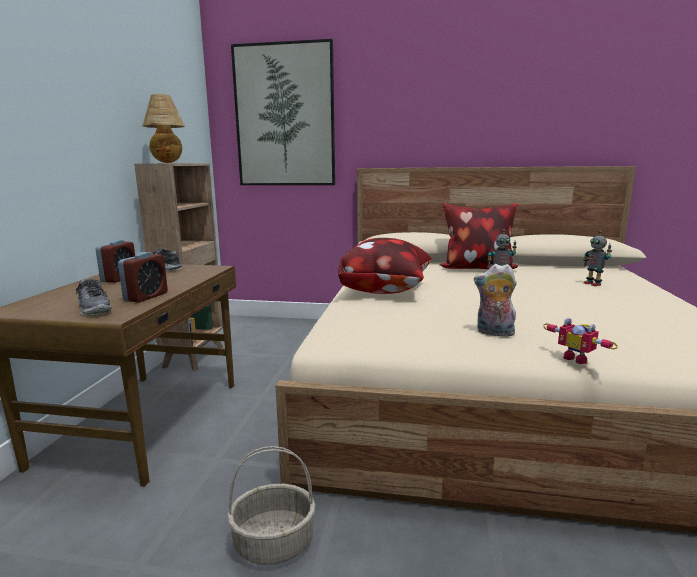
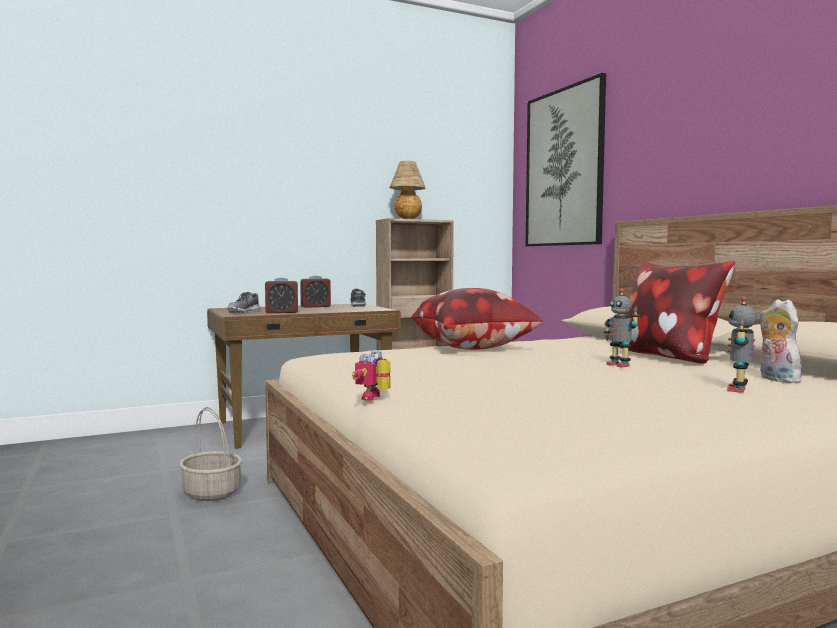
camera: 55 degrees right, 10 degrees down
(494, 333) = (402, 376): plush toy -> plush toy (776, 379)

